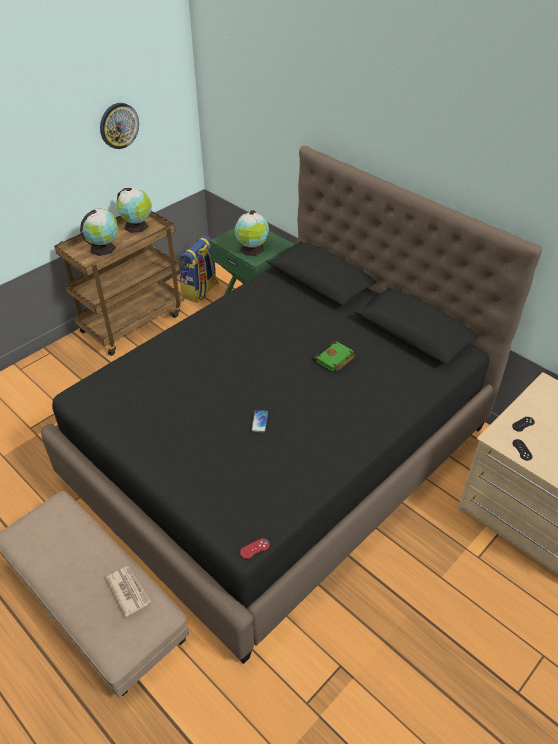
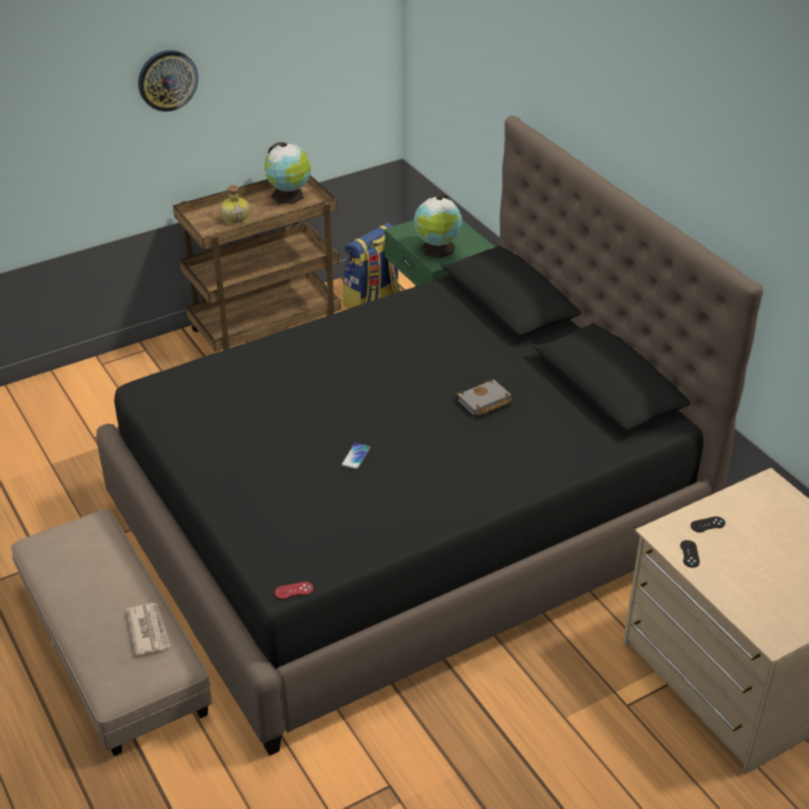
camera: 15 degrees right, 5 degrees down
(104, 248) = (236, 218): globe -> bottle
(119, 125) = (284, 60): wall clock -> wall clock (167, 80)
(335, 360) = (484, 403): green book -> grey book

